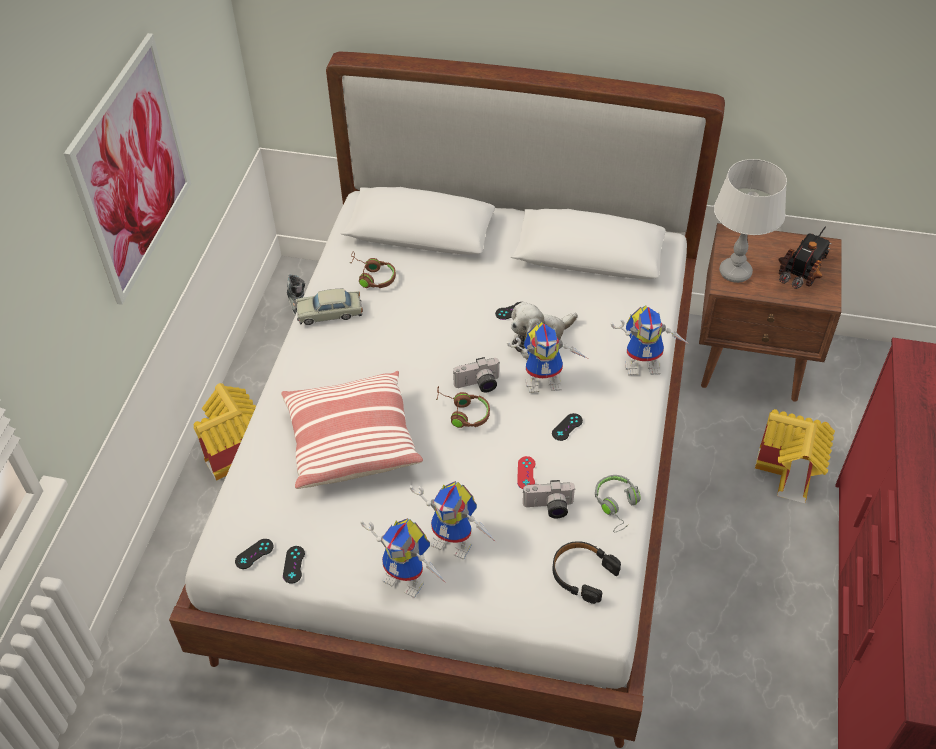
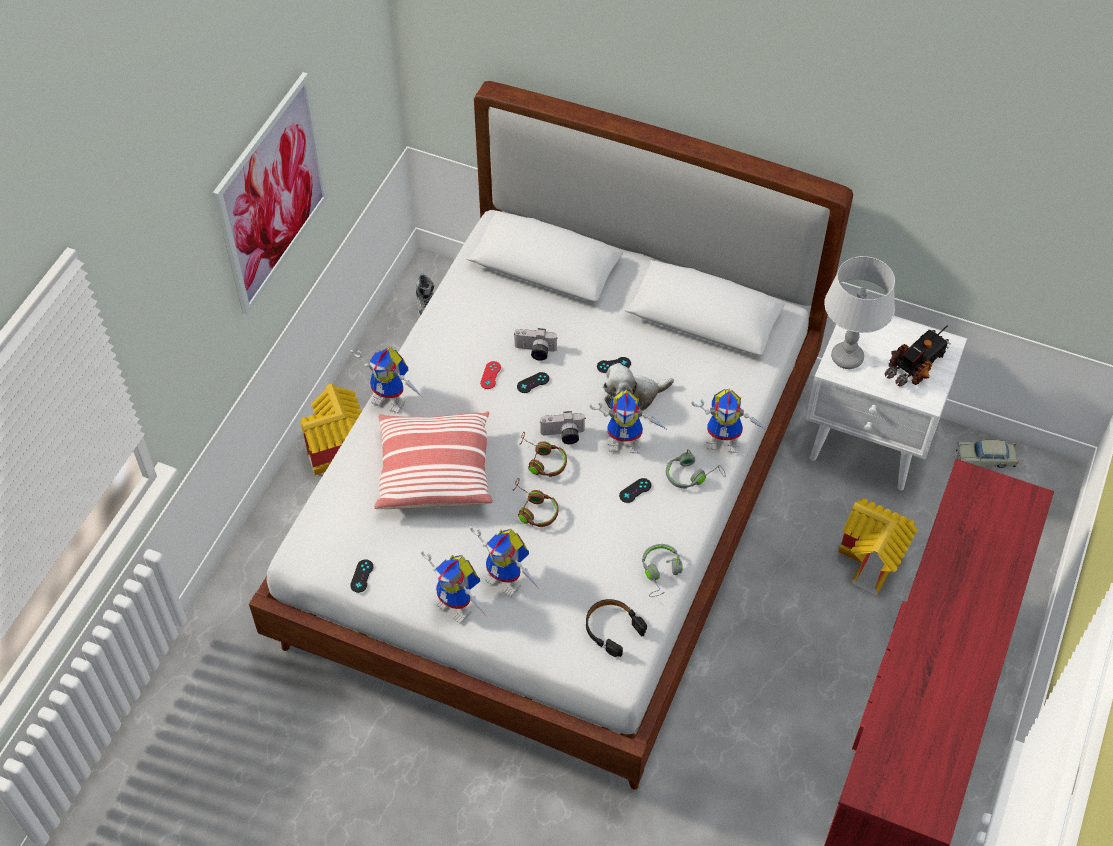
camera: 10 degrees right, 5 degrees up
(254, 554) = (329, 560): black game controller -> black game controller (533, 382)
(292, 377) = (393, 399): none -> toy robot
(330, 313) = (440, 339): beige toy car -> beige toy car (985, 458)
(372, 276) = (488, 307): brown headphones -> brown headphones (533, 509)
(526, 473) = (586, 528): red game controller -> red game controller (490, 375)
(549, 508) = (598, 564): camera -> camera (535, 351)
(620, 402) = (692, 475): none -> grey headphones
(753, 362) = (870, 442): brown nightstand -> white nightstand

